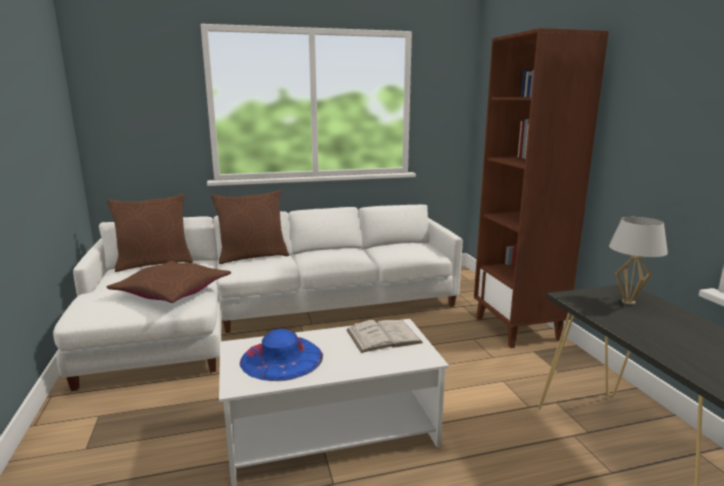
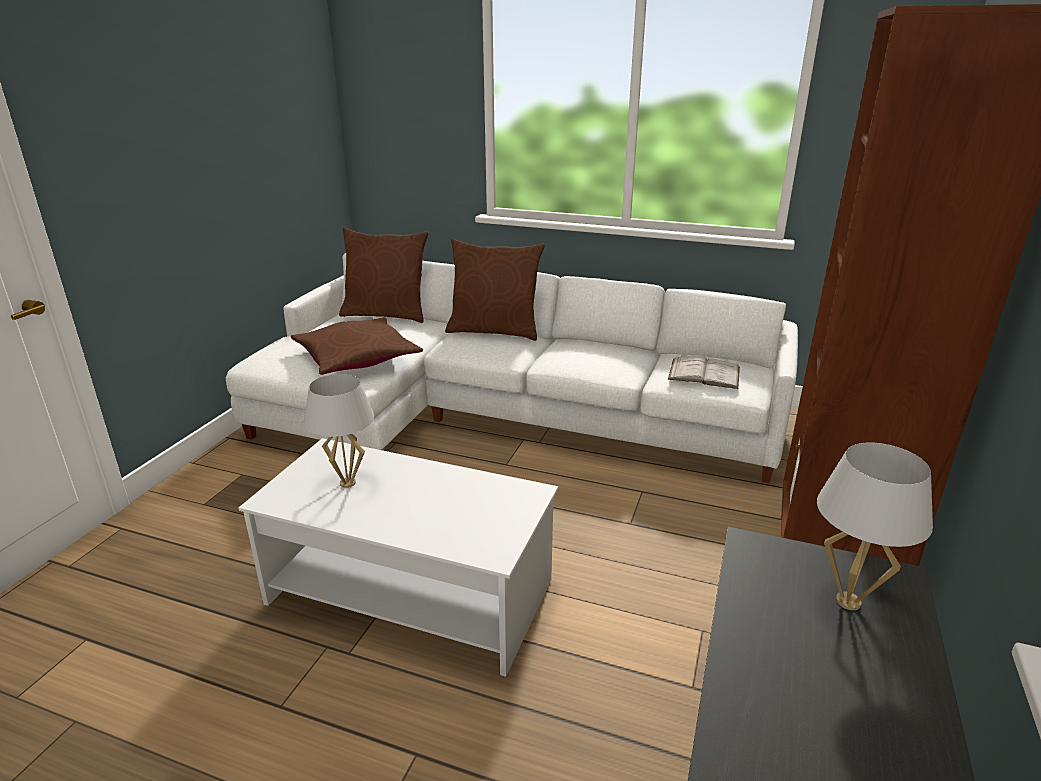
camera: 35 degrees right, 10 degrees up
(281, 358) = (347, 483): blue hat -> white table lamp
(383, 336) = (488, 499): white book -> white book (704, 373)

